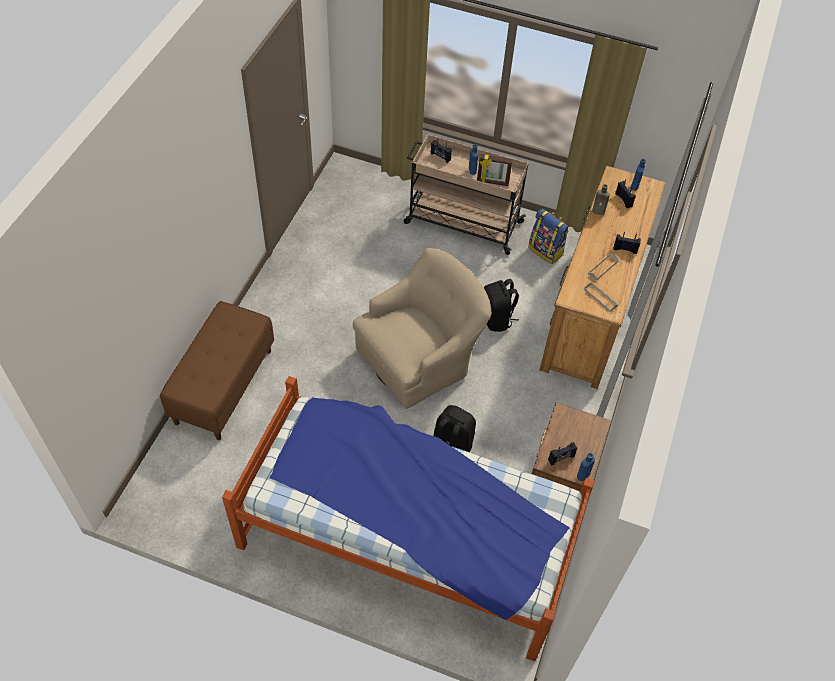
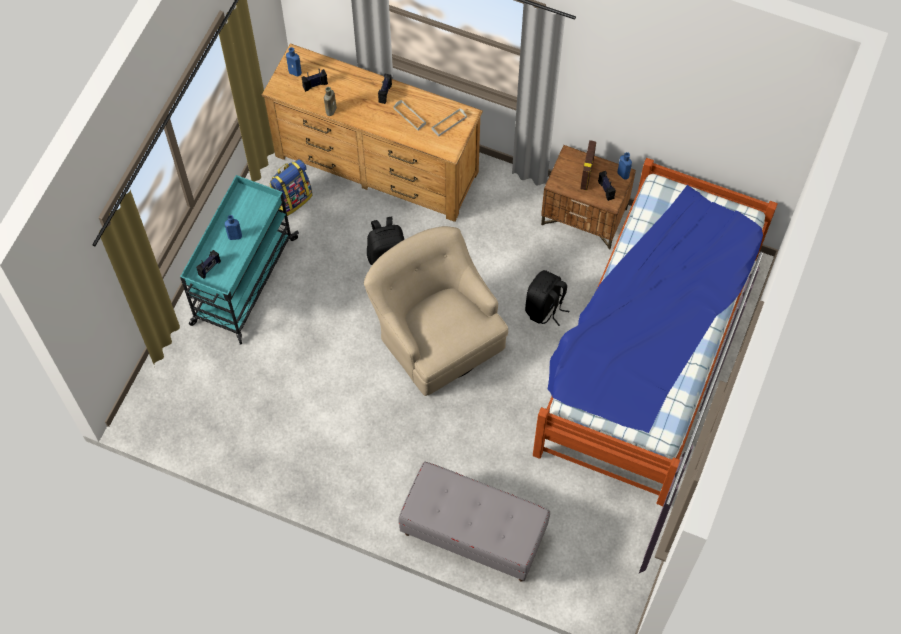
camera: 85 degrees left, 10 degrees up
(223, 386) = (473, 533): brown bench -> grey bench
(462, 222) = (243, 282): beige cart -> turquoise cart
(492, 182) = (255, 217): picture frame -> picture frame (587, 175)

